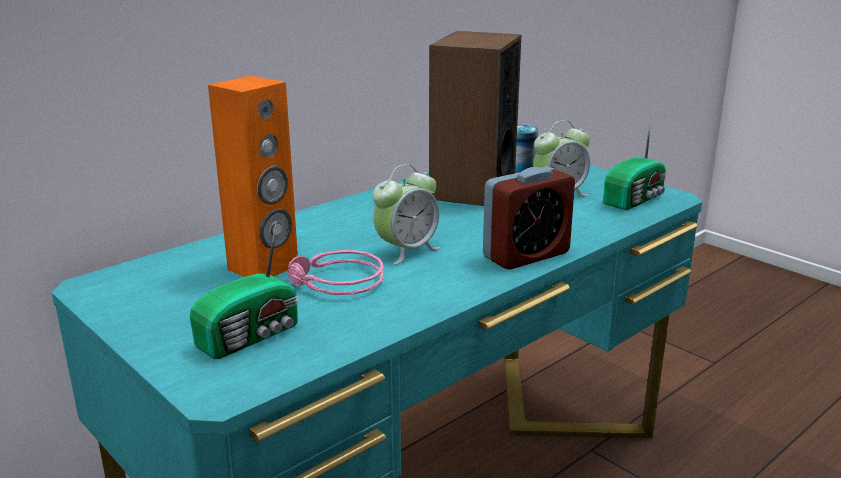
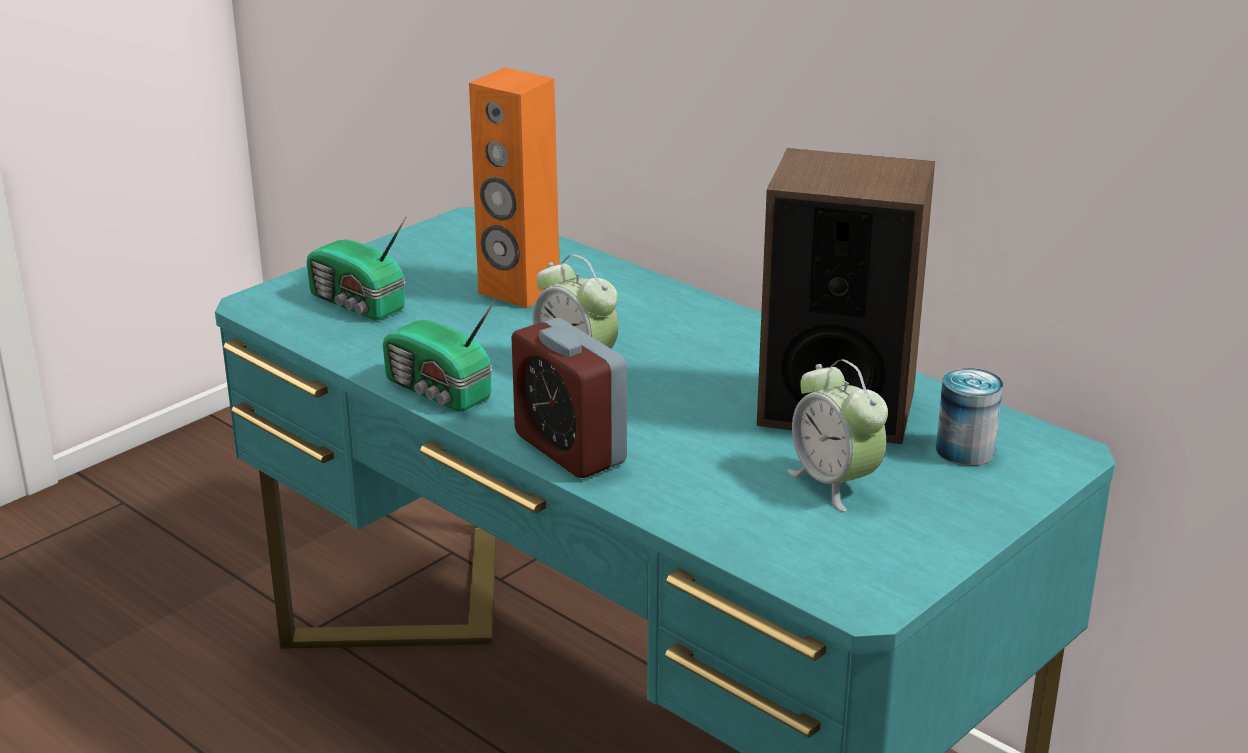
camera: 85 degrees right, 5 degrees up
(335, 283) = (478, 332): pink headphones -> none
(636, 199) = (836, 559): radio -> radio (438, 391)

